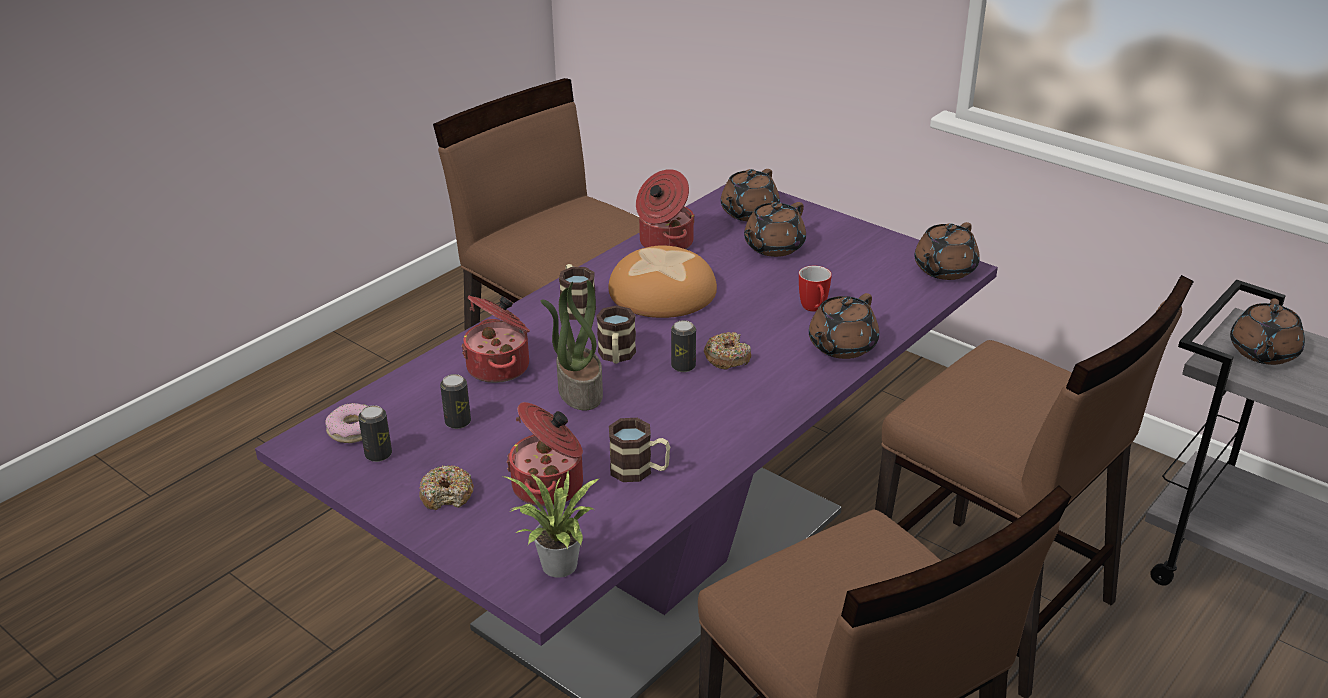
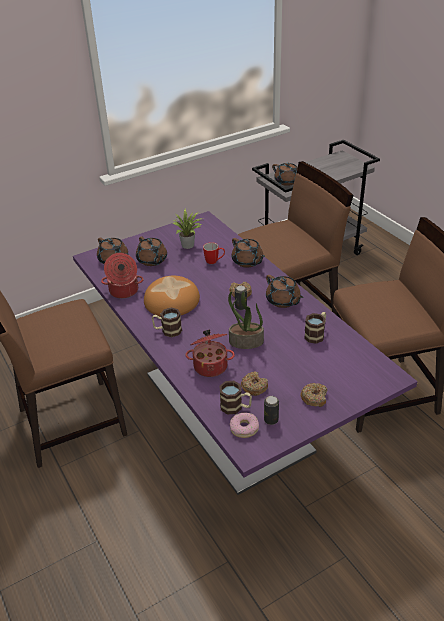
camera: 70 degrees left, 5 degrees up
(458, 422) = (254, 387): can -> donut
(550, 486) = (318, 363): cooking pot -> none
(558, 569) = (377, 369): potted plant -> potted plant (189, 246)
(616, 356) = (222, 325): mug -> mug (235, 407)
(944, 270) = (203, 223): brown teapot -> brown teapot (283, 301)

